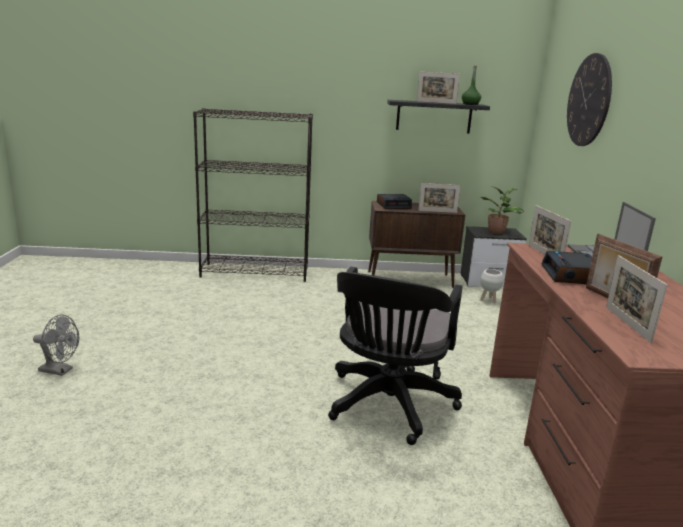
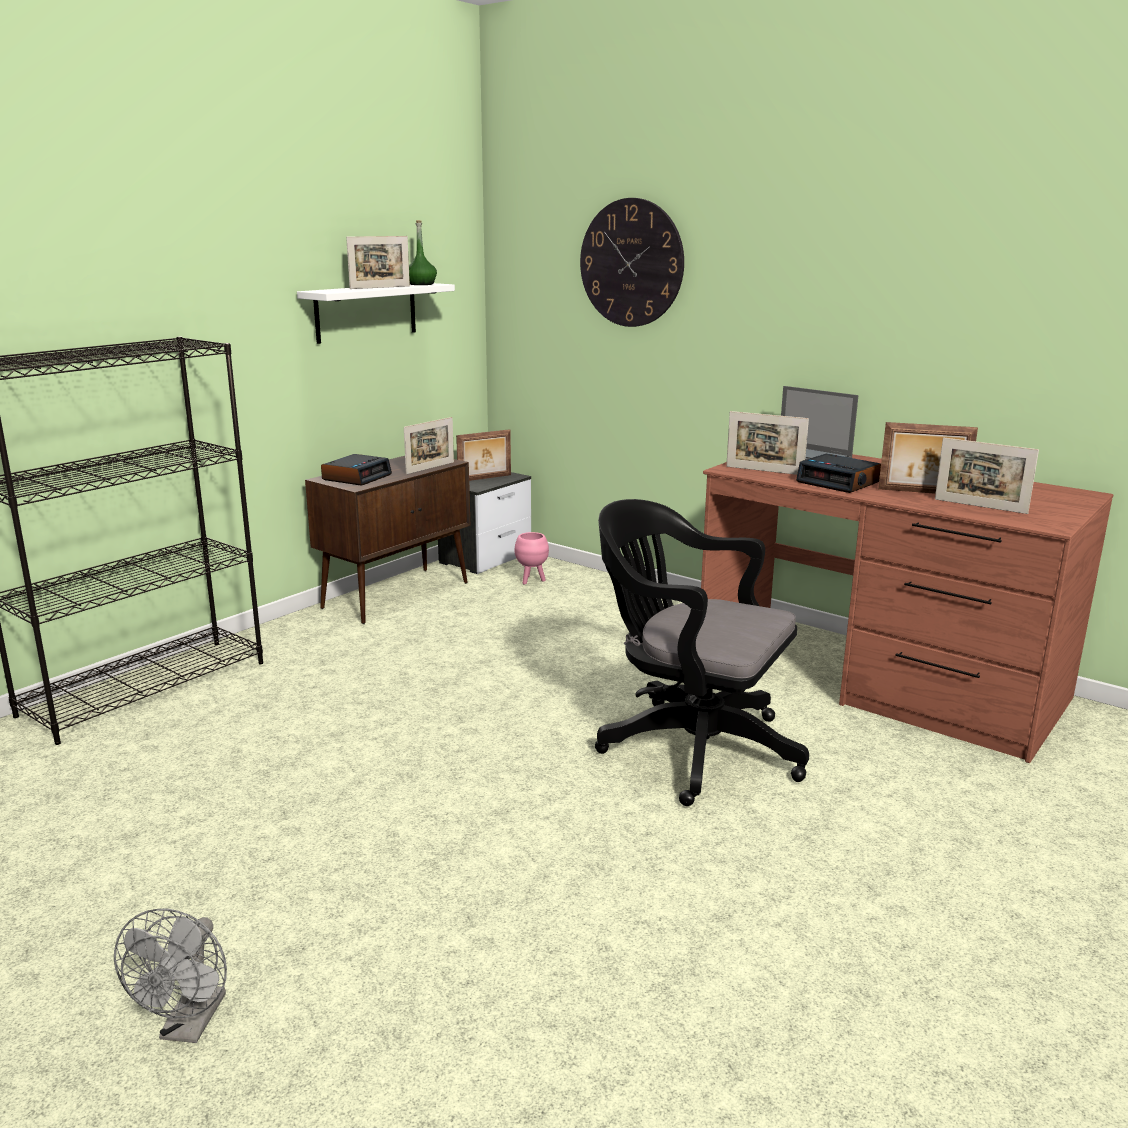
camera: 50 degrees left, 0 degrees up
(60, 370) = (189, 1026): grey fan -> grey fan turned 135 degrees clockwise
(388, 406) = (690, 747): black office chair -> black office chair turned 150 degrees clockwise
(434, 116) = (366, 312): black shelf -> white shelf
(489, 300) = (532, 580): white planter -> pink planter
(497, 232) = (485, 478): potted plant -> picture frame

